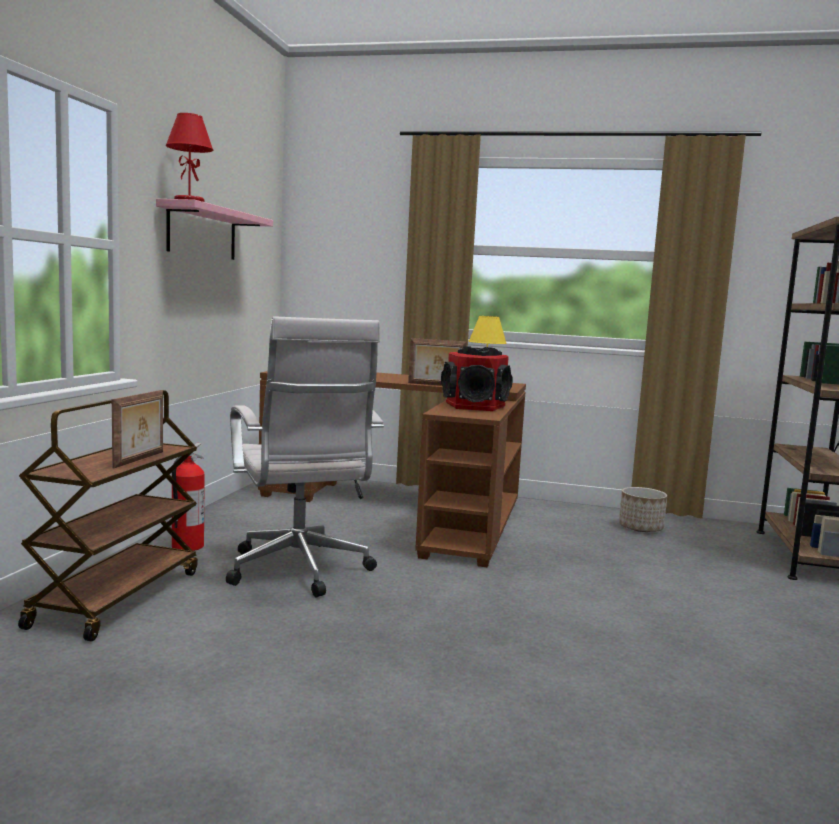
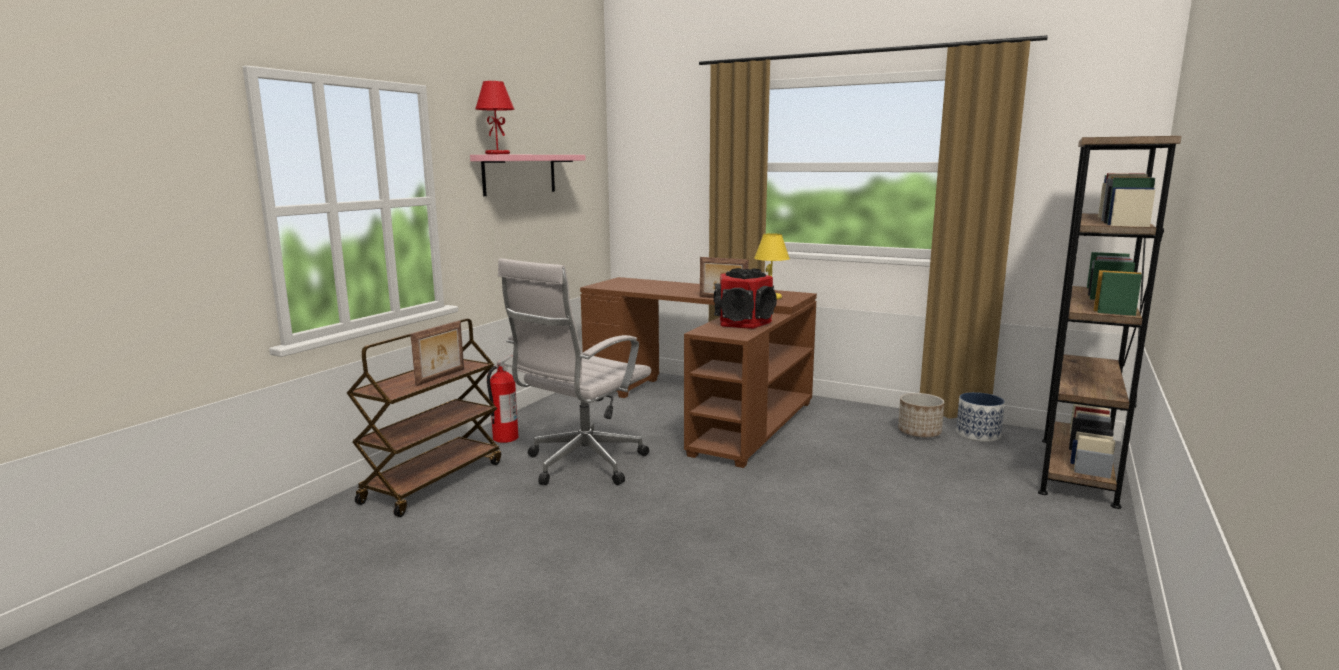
camera: 15 degrees right, 5 degrees up
(300, 572) = (581, 465): white office chair -> white office chair turned 45 degrees clockwise
(696, 528) = (978, 434): none -> planter

